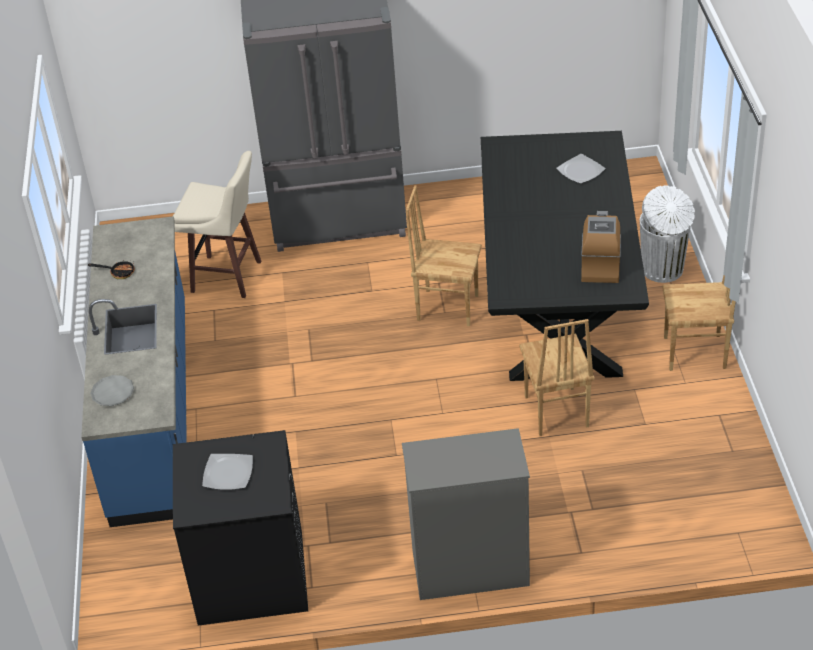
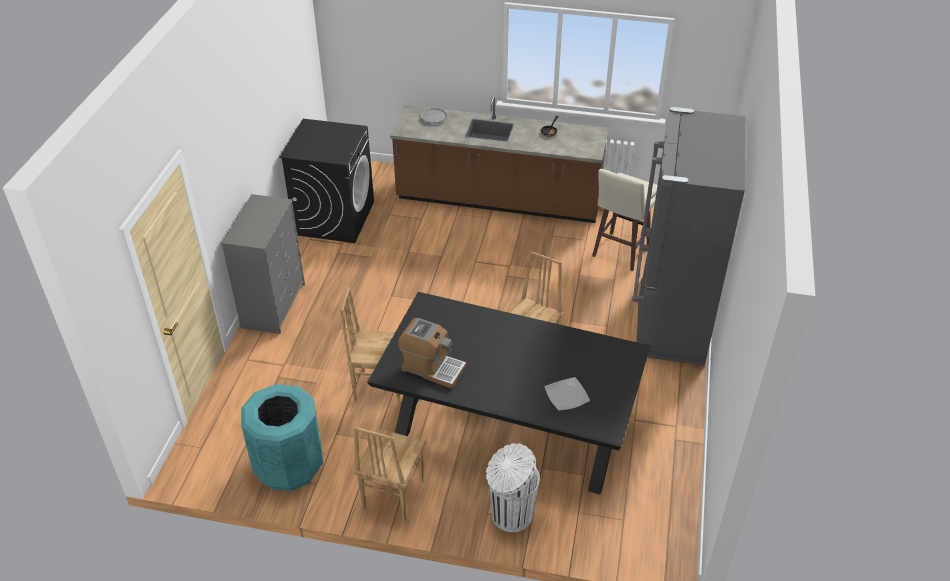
camera: 105 degrees right, 0 degrees up
(153, 409) = (498, 201): blue counter -> brown counter
(228, 473) = (328, 140): plate -> none
(713, 445) = (289, 467): none -> turquoise trash can

